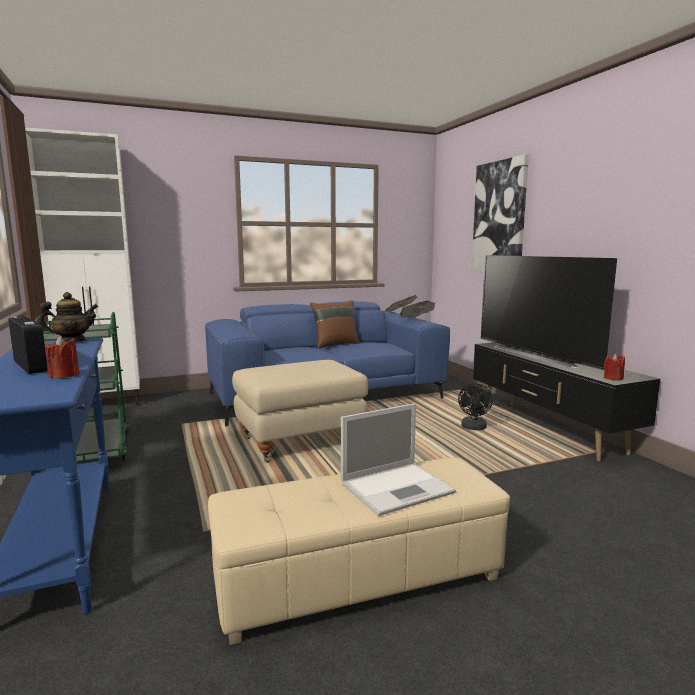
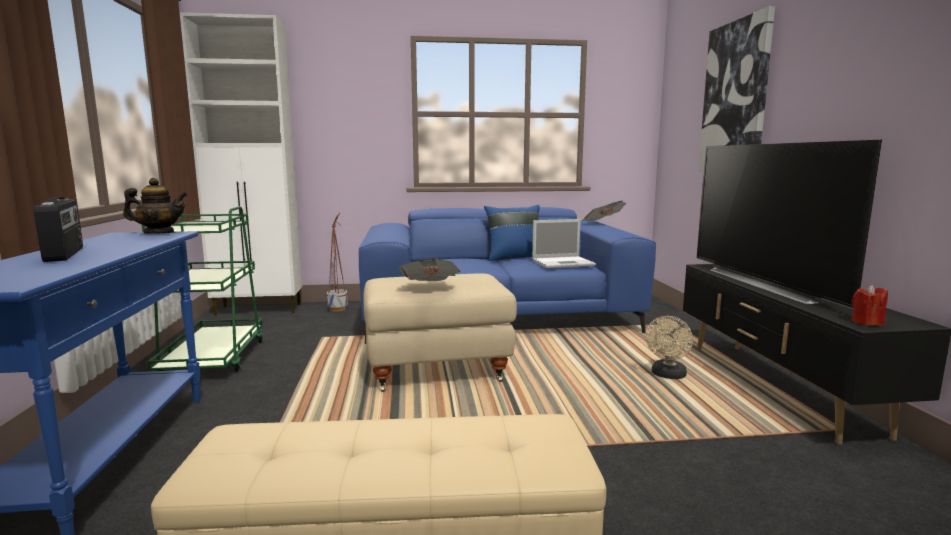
camera: 15 degrees right, 0 degrees up
(64, 375) = (72, 265): red candle -> none
(178, 398) = (338, 309): none -> planter
(335, 344) = (513, 258): brown pillow -> blue pillow
(398, 487) = (446, 449): laptop -> laptop (564, 262)
(416, 319) = (616, 231): newspaper -> newspaper (430, 287)
(474, 428) = (667, 376): black fan -> beige fan

